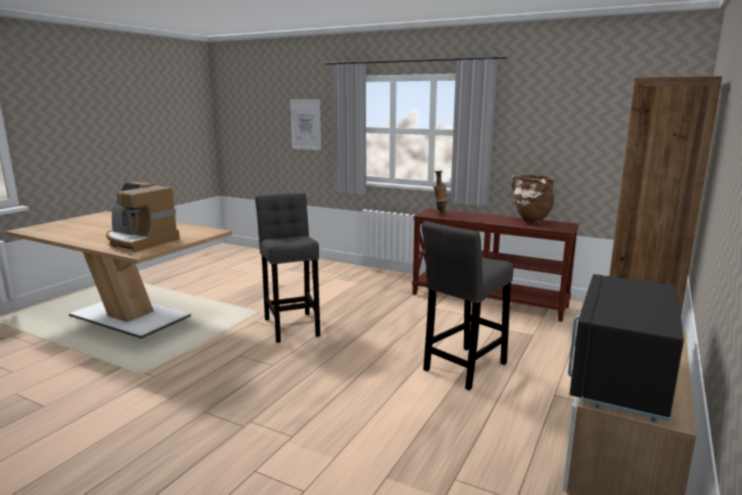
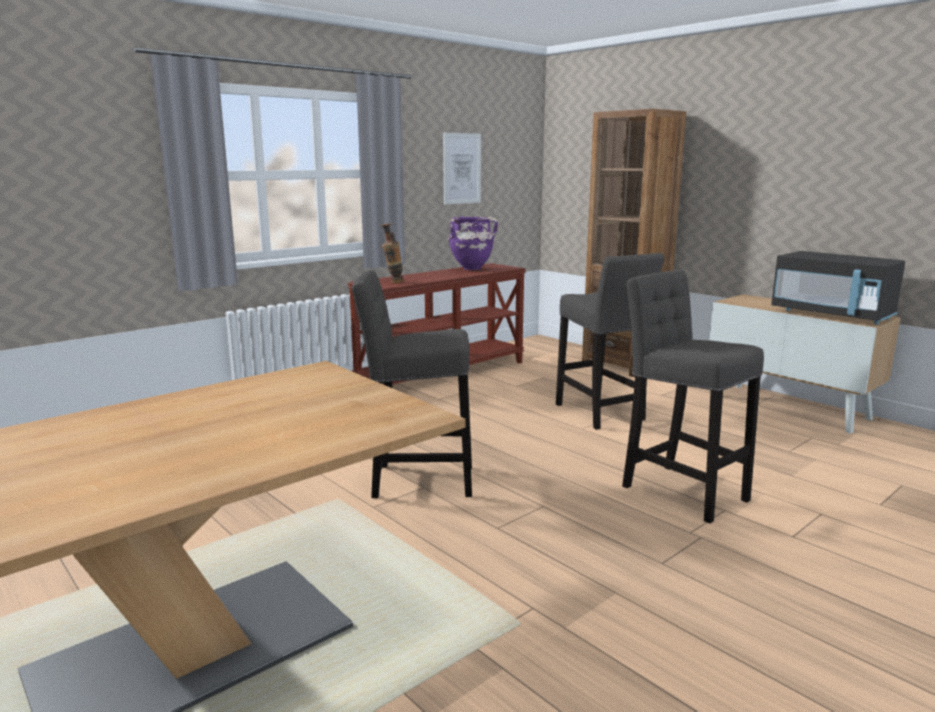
camera: 70 degrees left, 0 degrees up
(139, 241) = (320, 418): coffee machine -> none
(305, 124) = (73, 171): picture -> picture (462, 168)
(320, 414) = (679, 490): none -> grey stool
(531, 222) = (470, 269): brown vase -> purple vase

